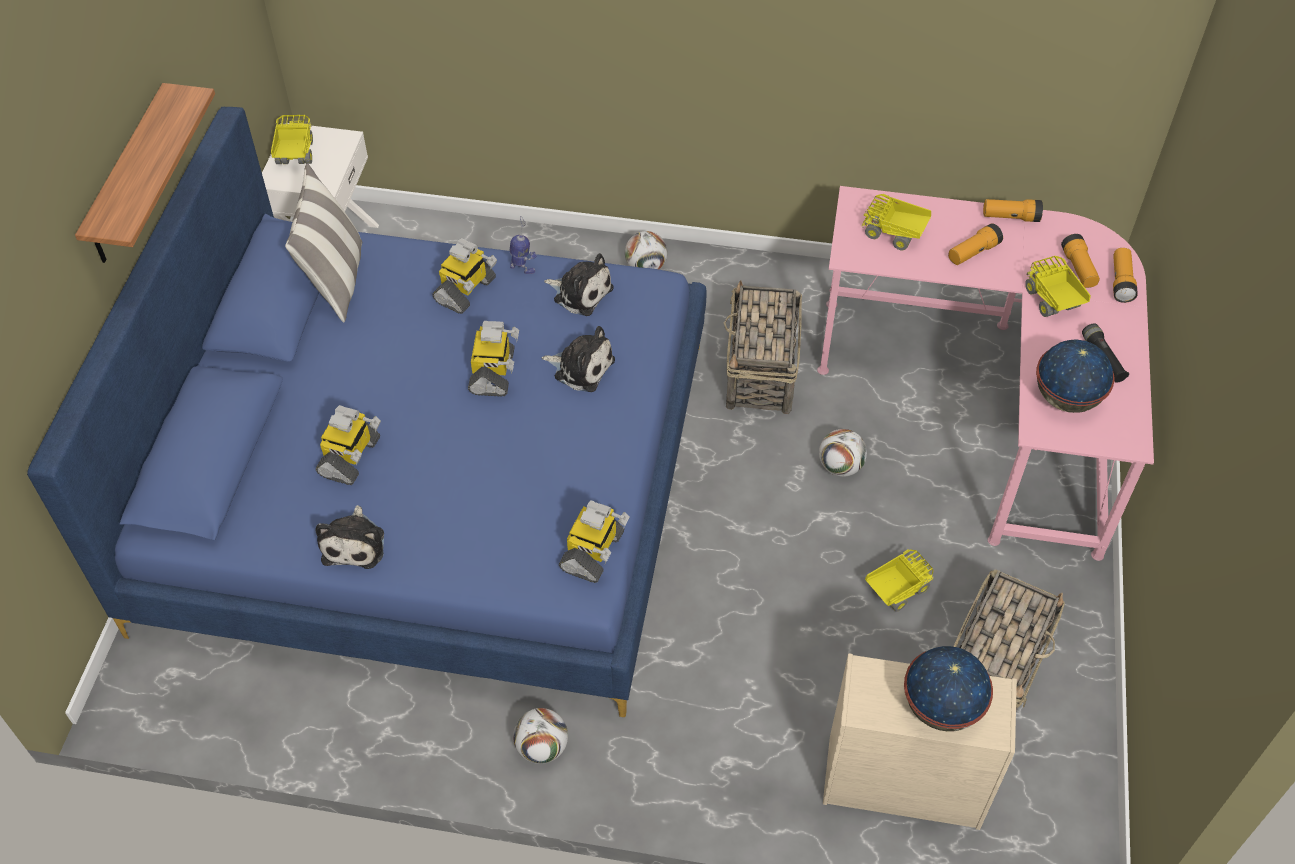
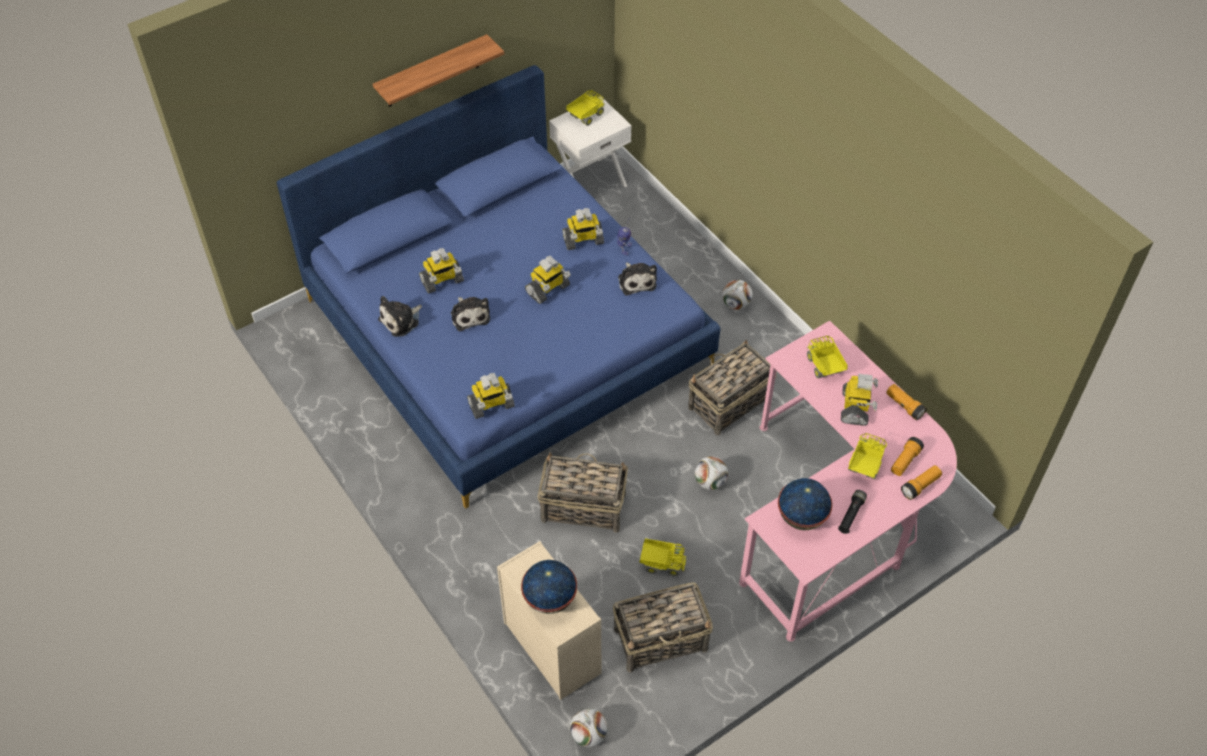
camera: 45 degrees right, 0 degrees up
(335, 280) = (531, 192): pillow -> none
(542, 748) = (415, 490): football -> football (588, 735)
(581, 367) = (591, 317): plush toy -> plush toy (469, 315)
(748, 602) = (582, 507): none -> basket
(973, 252) = (855, 408): flashlight -> toy robot

